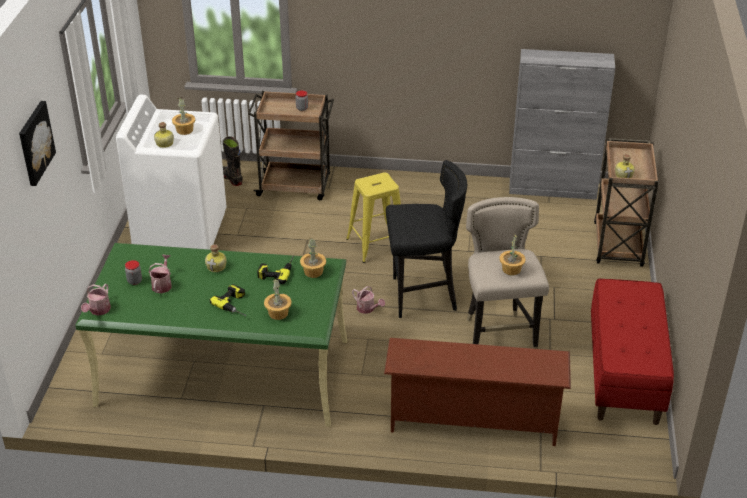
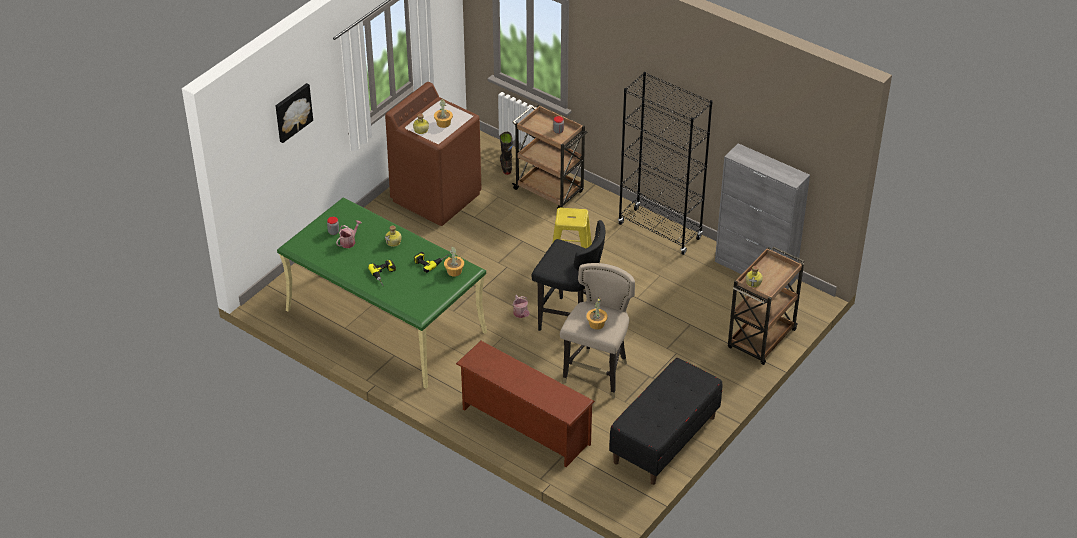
camera: 30 degrees right, 5 degrees up
(98, 311) = (296, 245): watering can -> none
(180, 229) = (436, 197): white washing machine -> brown washing machine
(278, 313) = (407, 292): potted plant -> none
(434, 185) = (660, 231): none -> black bookcase
(625, 374) = (664, 440): red bench -> black bench

